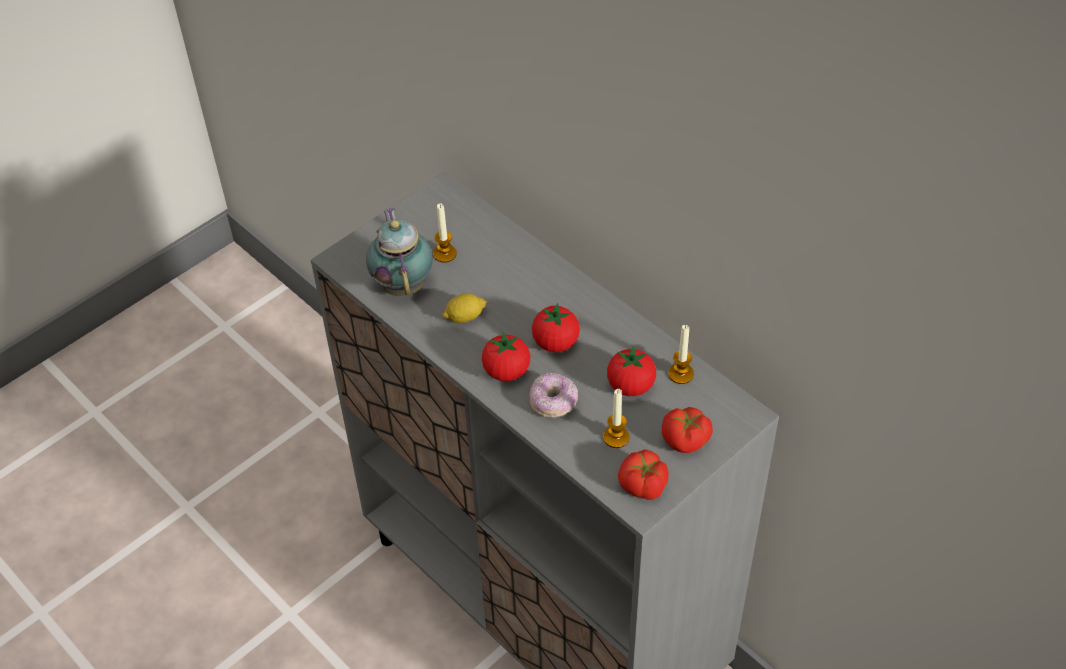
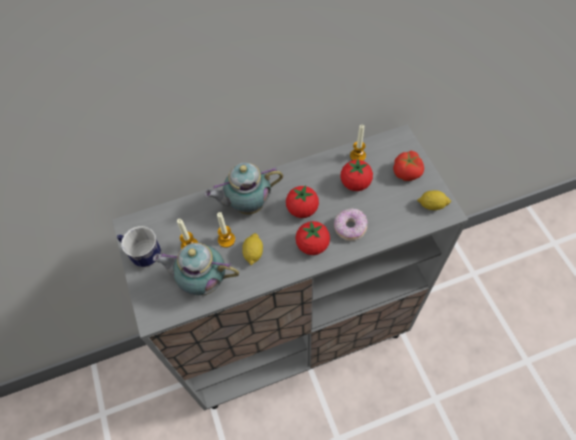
camera: 65 degrees left, 10 degrees up
(411, 218) = (143, 255): none -> mug
(532, 285) = (247, 205): none -> teapot
(616, 437) = (391, 205): candle -> candle (226, 239)
(642, 485) = (432, 205): tomato -> lemon

